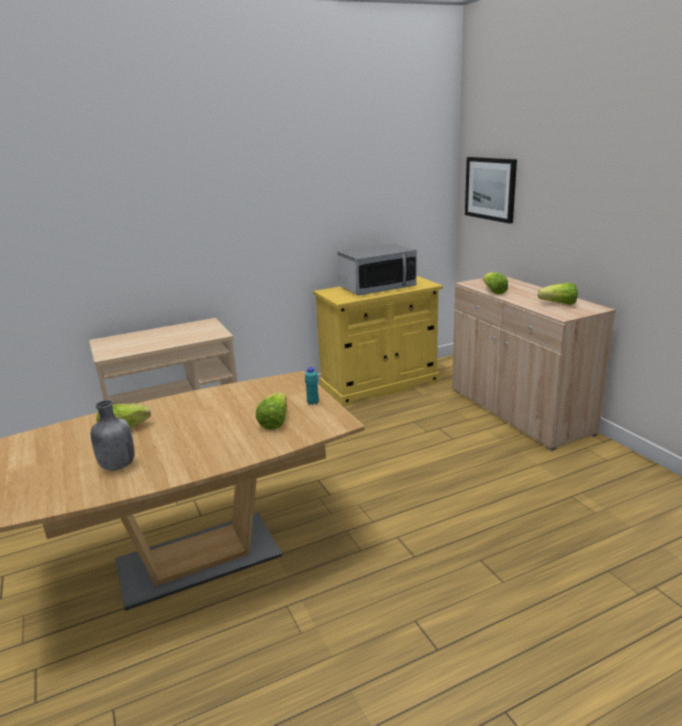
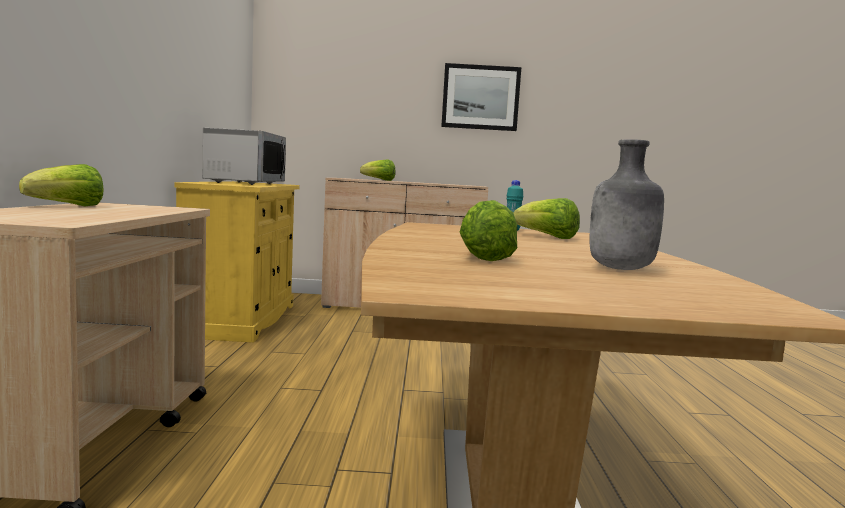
camera: 65 degrees left, 15 degrees down
(490, 189) = (311, 90): picture -> picture (480, 97)
(559, 304) = (447, 184): lettuce -> lettuce (68, 206)

